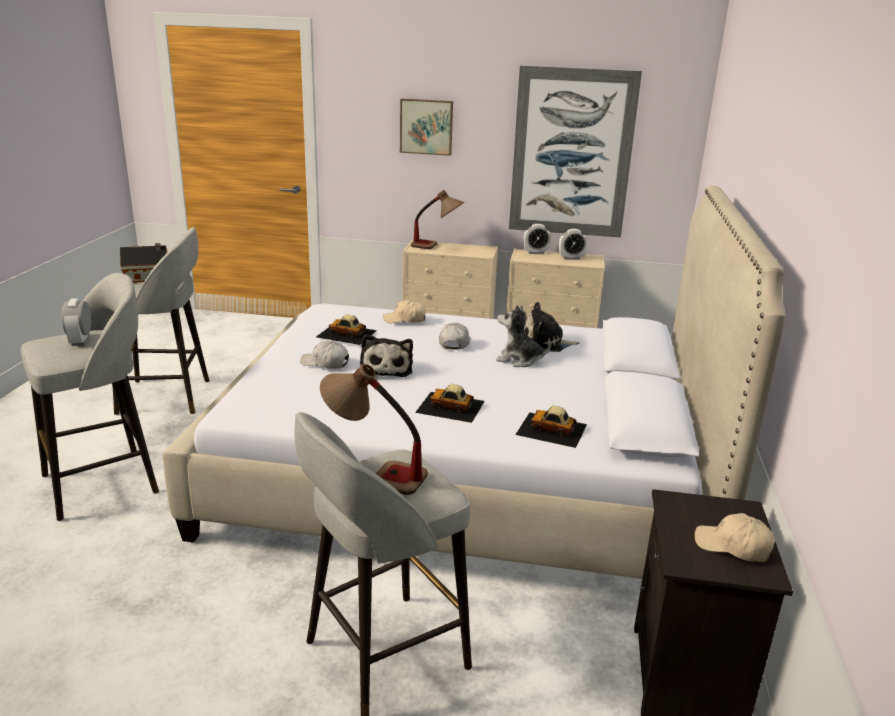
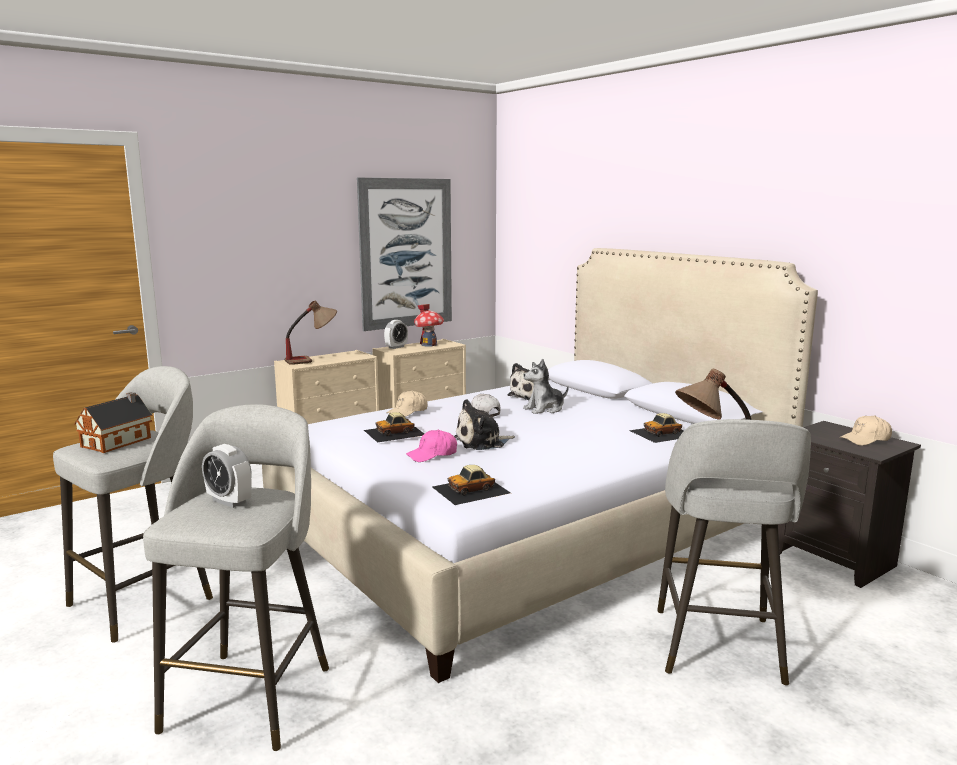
camera: 45 degrees left, 10 degrees down
(325, 363) = (432, 455): white cap -> pink cap
(386, 368) = (482, 442): plush toy -> plush toy turned 120 degrees clockwise
(426, 126) = (276, 241): picture -> none
(450, 406) = (584, 444): toy car -> toy car (471, 490)
(571, 258) = (429, 344): alarm clock -> toy house

